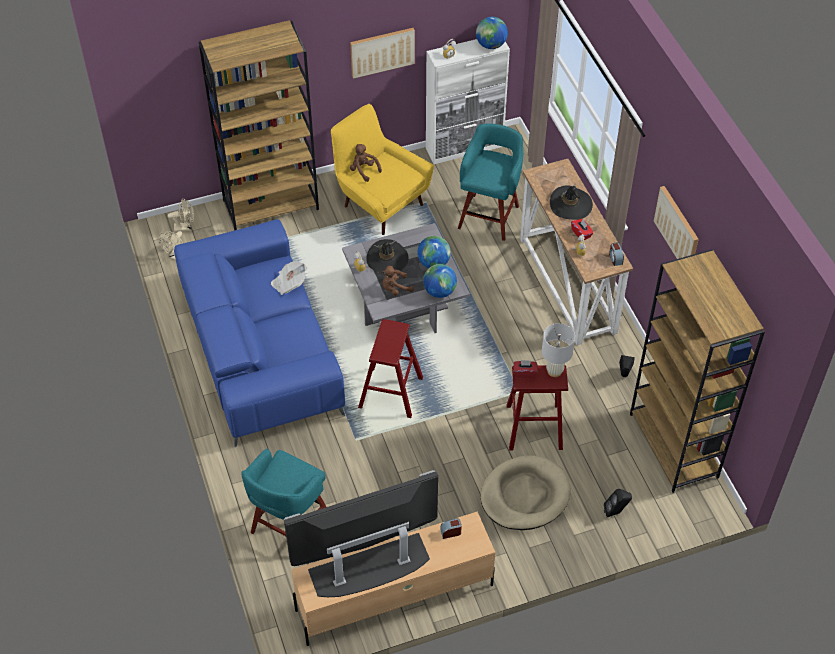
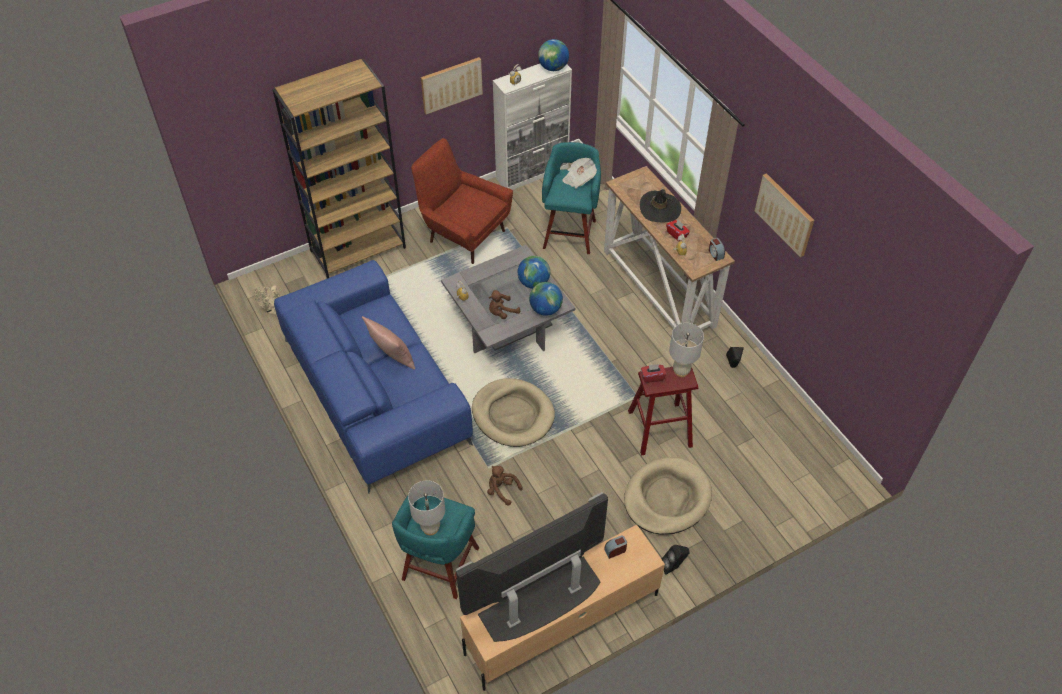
camera: 10 degrees left, 0 degrees up
(185, 227) = (277, 281): beige fan -> none
(278, 319) = (392, 358): none -> pink pillow
(279, 484) = (430, 528): none -> white table lamp
(289, 283) = (396, 321): newspaper -> newspaper (579, 179)
(363, 170) = (446, 203): brown plush toy -> brown plush toy (502, 490)
(380, 202) = (463, 234): yellow armchair -> red armchair
(387, 259) = (487, 285): black hat -> none
(390, 392) = (513, 414): red stool -> beige dog bed
(616, 512) = (758, 501): black speaker -> black speaker (673, 567)
(674, 446) = (797, 427): brown bookcase -> none

